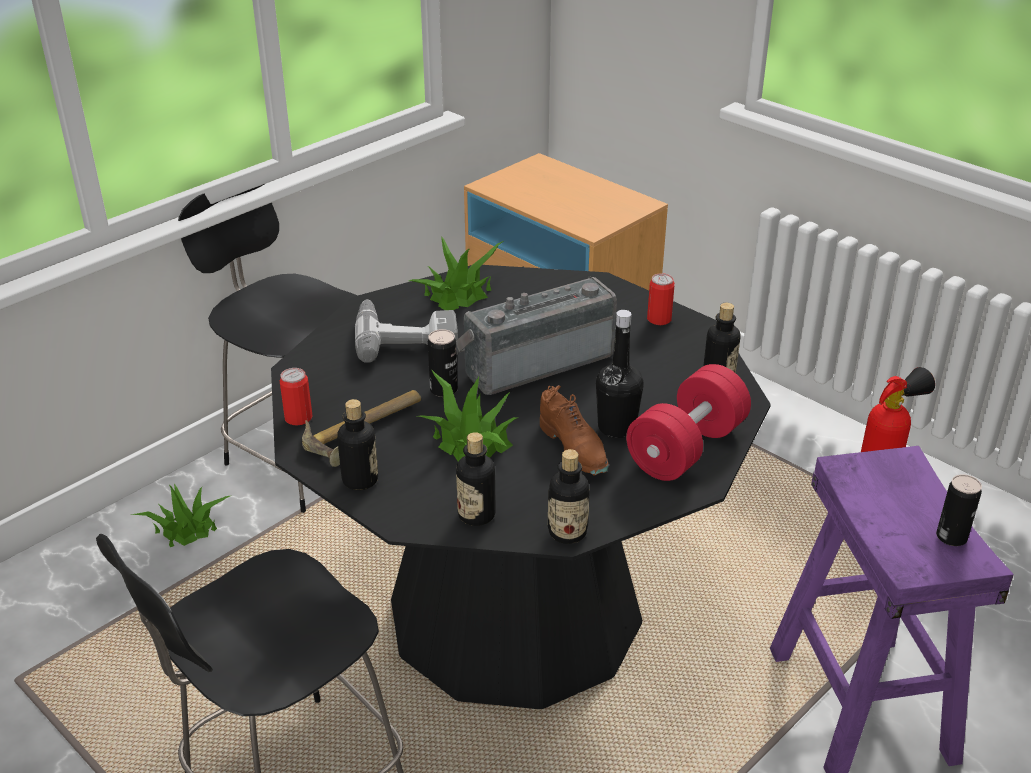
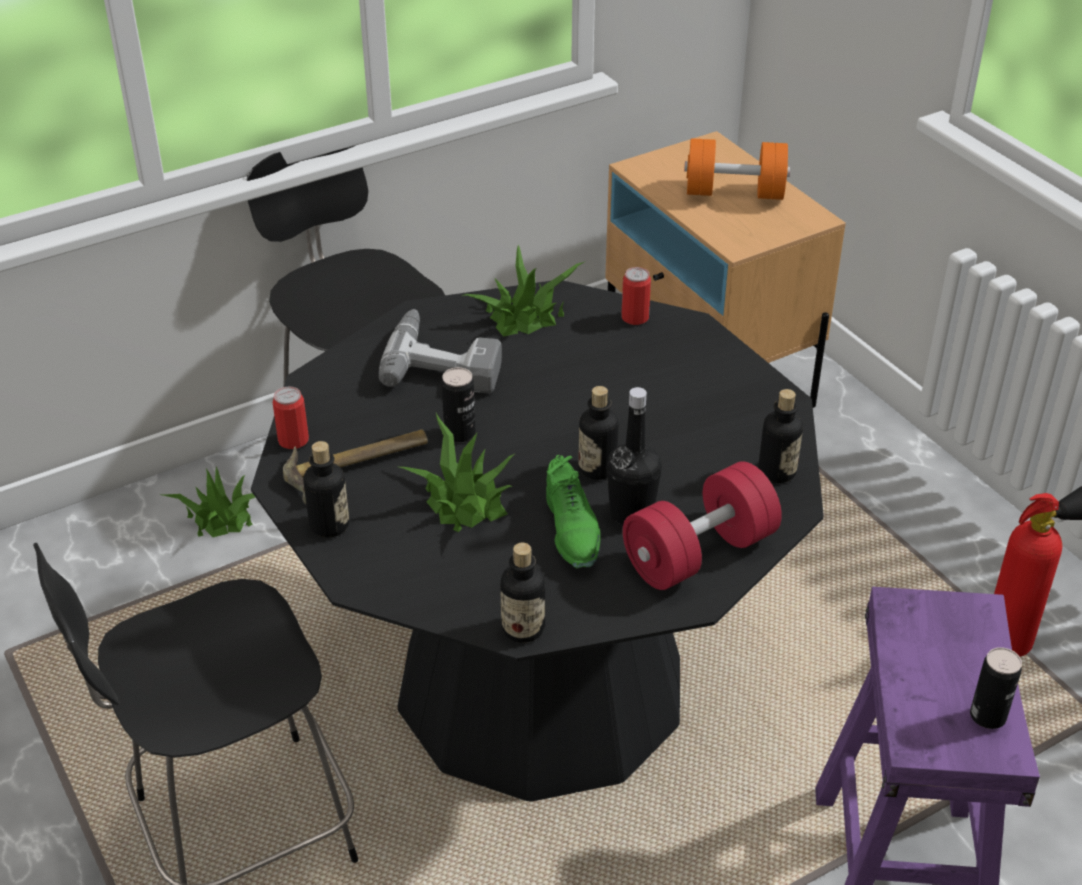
camera: 15 degrees right, 5 degrees up
(476, 514) = (434, 589): bottle -> bottle (597, 468)
(536, 361) = (576, 416): radio -> none
(573, 194) = (734, 193): none -> orange dumbbell
(574, 449) = (572, 531): brown shoe -> green shoe
(659, 319) = (741, 385): can -> can (635, 317)

